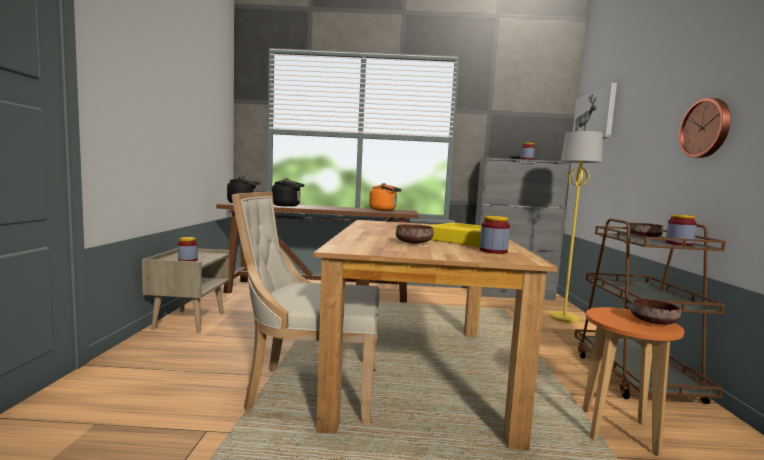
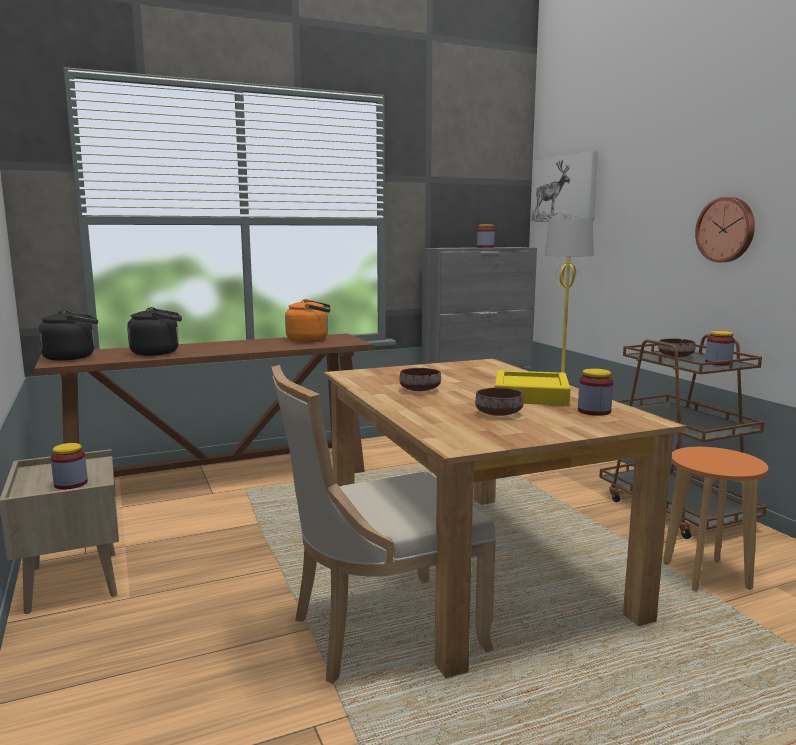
camera: 25 degrees left, 5 degrees up
(653, 322) = (735, 458): brown bowl -> brown bowl (420, 390)

